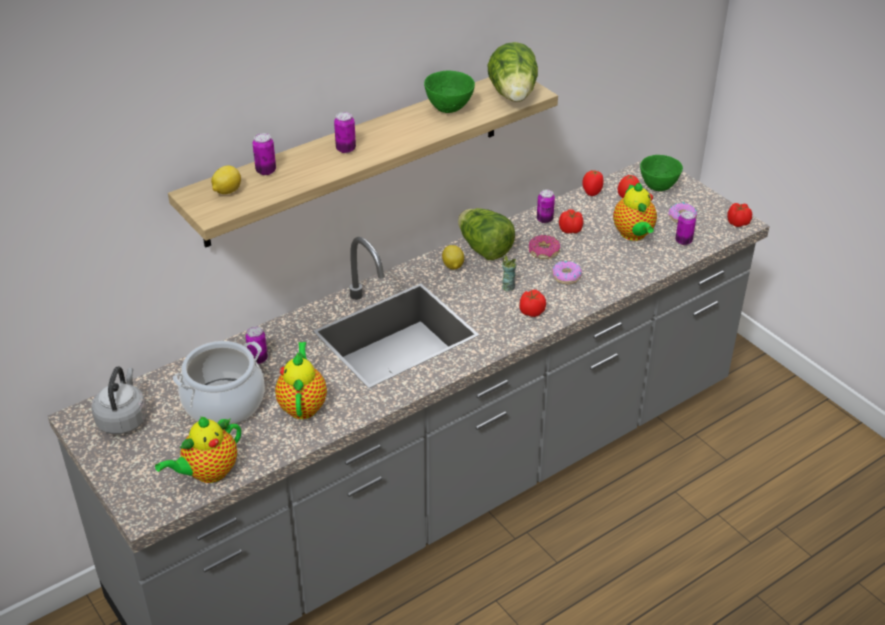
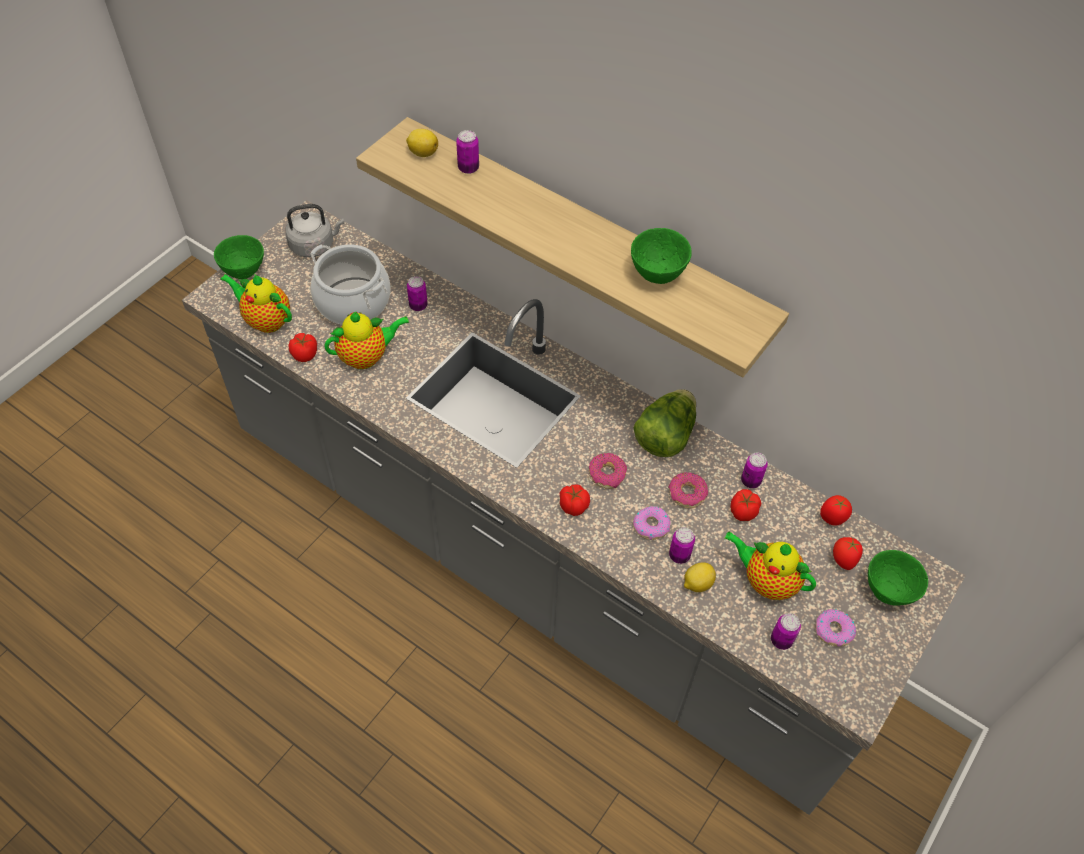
camera: 70 degrees right, 15 degrees up
(122, 481) = (244, 271): none -> green bowl
(346, 149) = (533, 213): can -> can (679, 555)
(453, 266) = (621, 416): lemon -> lemon (697, 584)
(508, 287) = (607, 474): cup -> donut
(513, 96) = (718, 326): lettuce -> none
(633, 235) = (766, 581): teapot -> teapot turned 60 degrees clockwise
(737, 222) = (857, 701): tomato -> tomato (305, 354)

